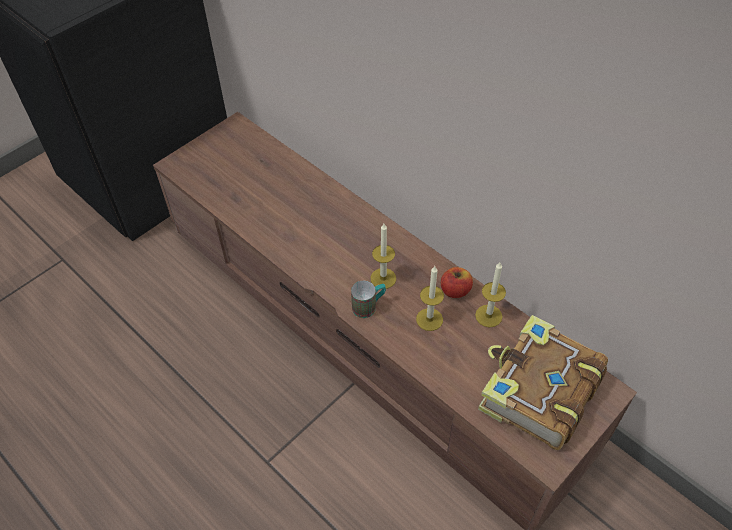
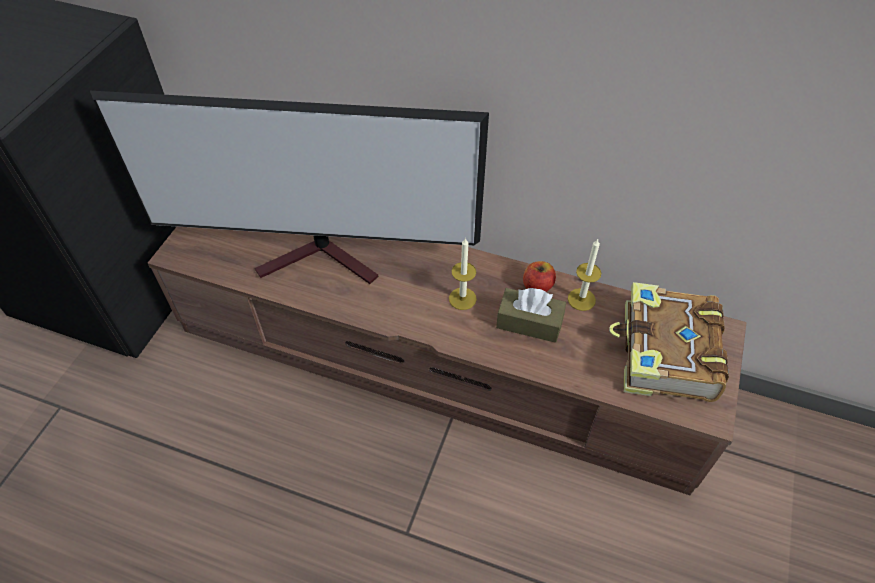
camera: 25 degrees left, 0 degrees up
(287, 206) = (323, 259): none -> television
(369, 306) = (464, 331): mug -> none
(429, 319) = (529, 322): candle -> brown tissue box

